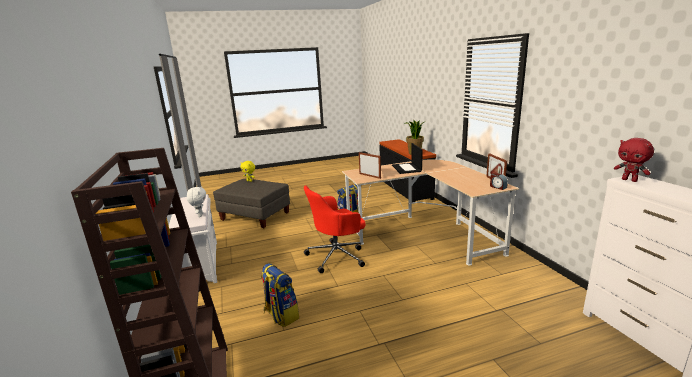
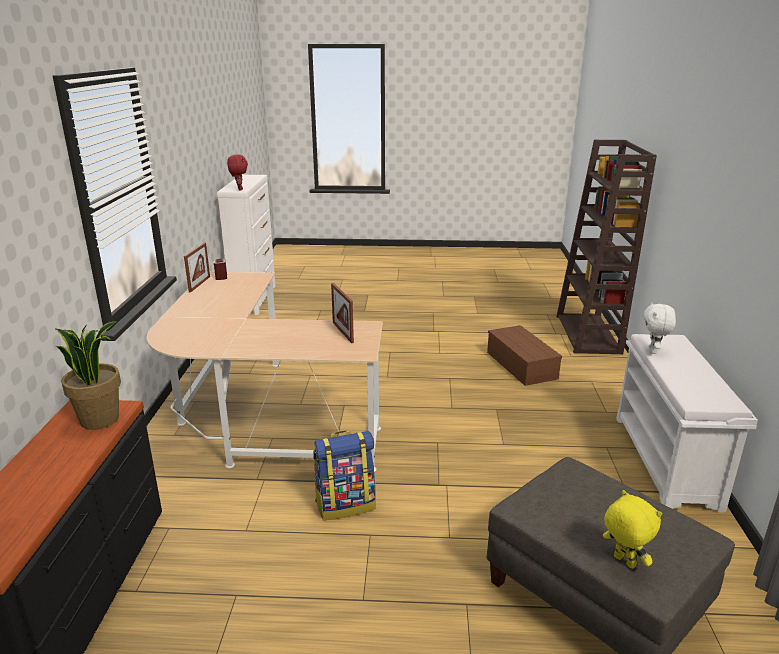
camera: 160 degrees left, 5 degrees up
(280, 315) = (522, 365): backpack -> brown storage box
(337, 256) = (429, 415): red office chair -> none
(407, 168) = (255, 335): laptop -> none

